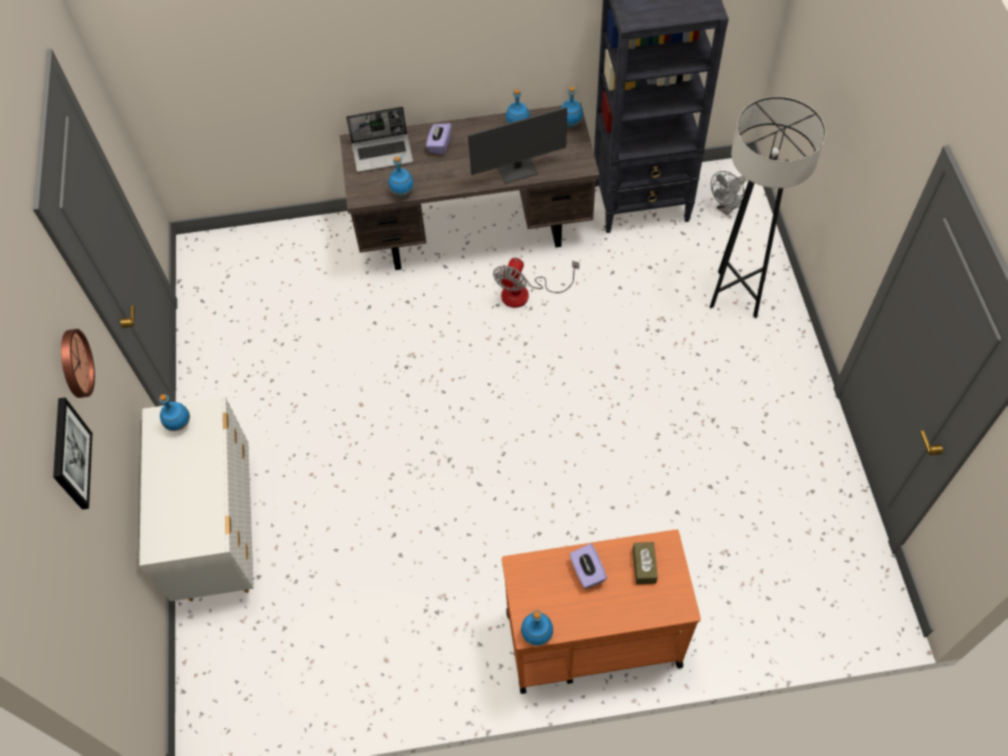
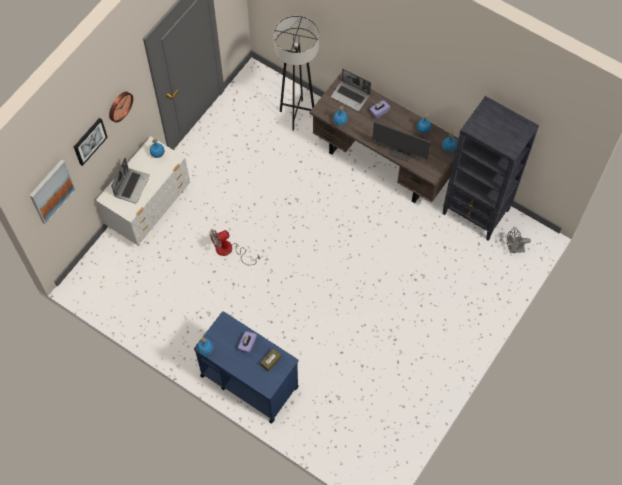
camera: 40 degrees right, 5 degrees up
(72, 589) = (51, 191): none -> picture
(180, 498) = (132, 185): none -> laptop
(525, 293) = (374, 212): fan -> fan (229, 251)
(591, 638) = (249, 381): orange cart -> blue cart
(737, 294) = (470, 294): grey floor lamp -> grey floor lamp (297, 115)

